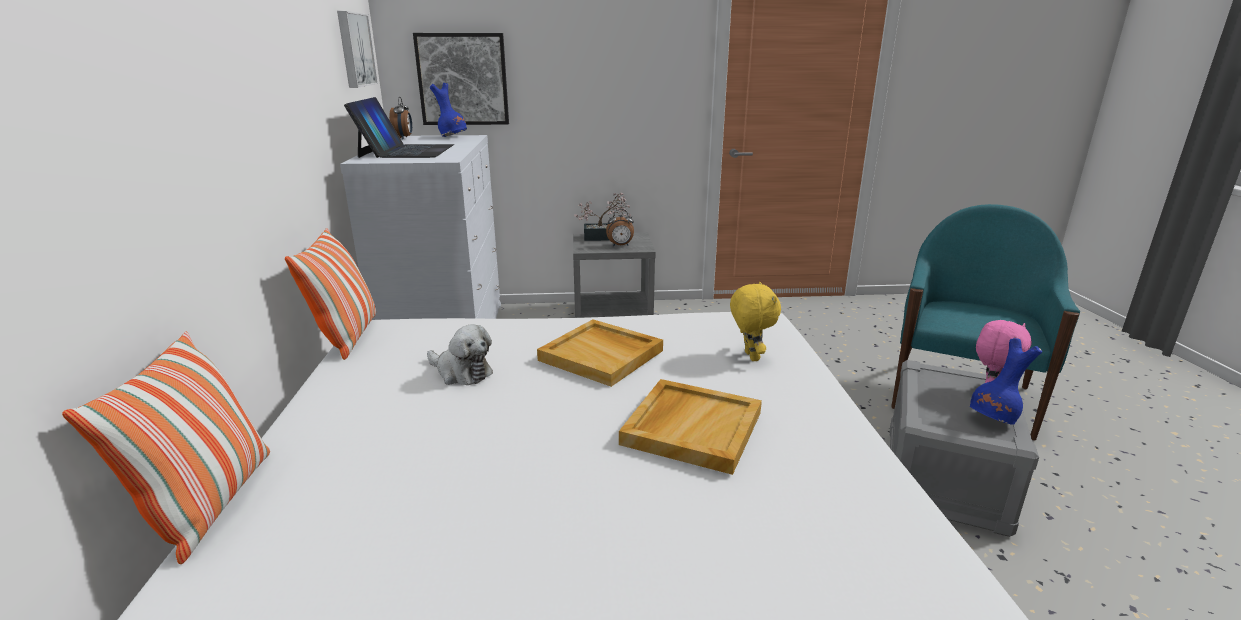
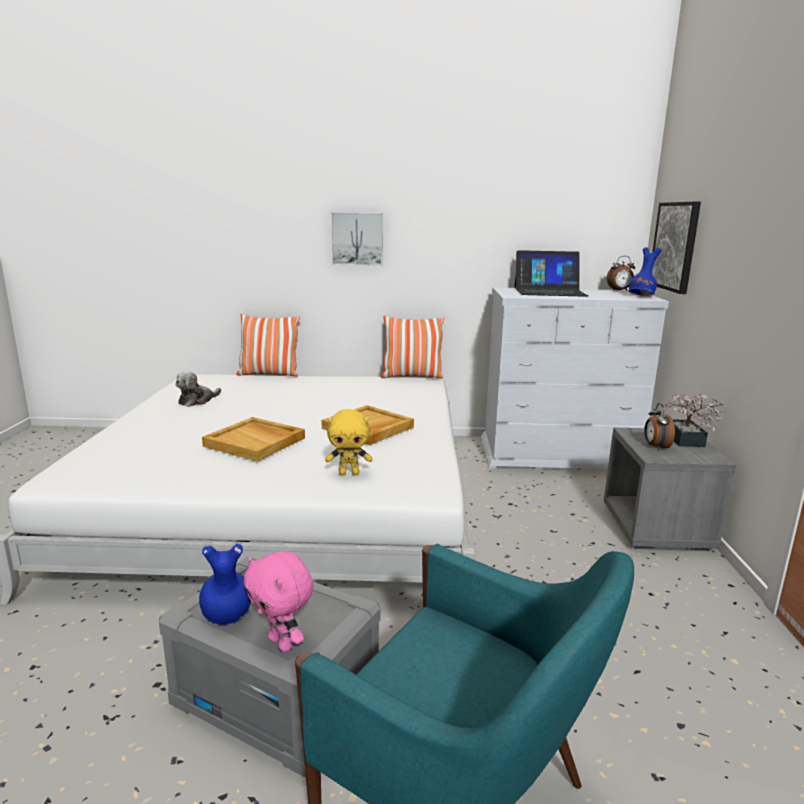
camera: 95 degrees right, 5 degrees down
(354, 49) = (589, 216): picture -> picture (357, 239)
(461, 372) = (355, 397): plush toy -> plush toy (197, 401)

